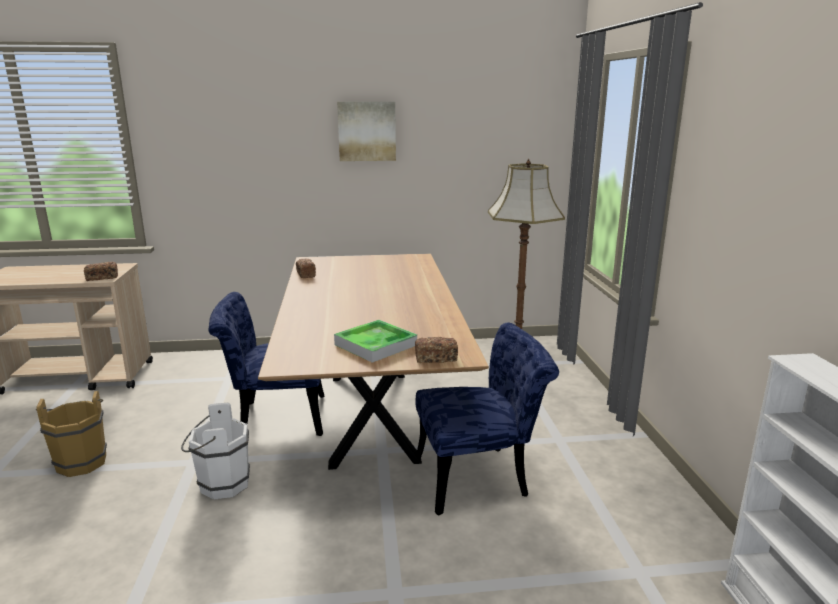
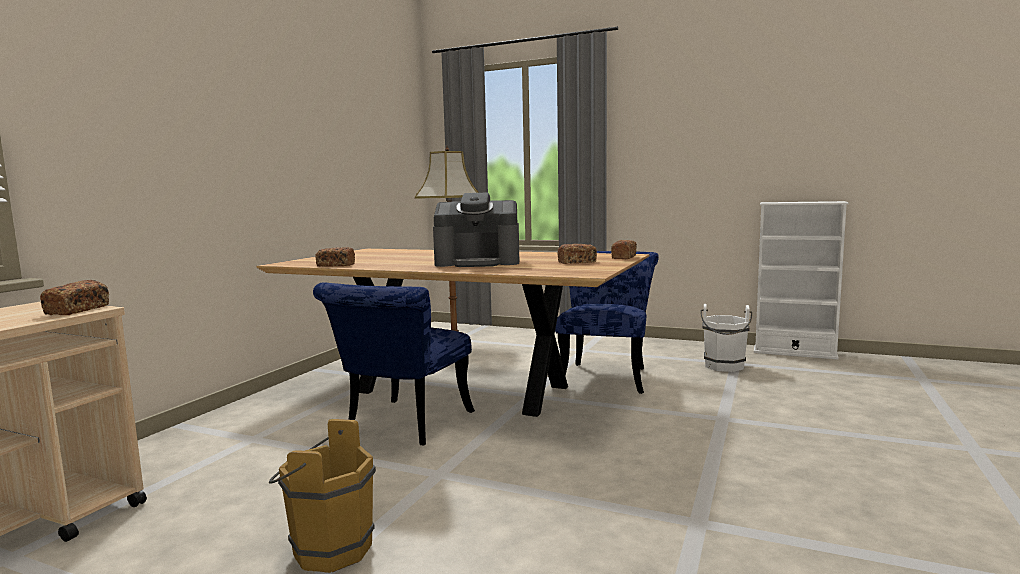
camera: 60 degrees left, 10 degrees down
(220, 485) = (507, 463): white bucket -> white bucket (724, 367)
(350, 309) = (478, 262): none -> coffee machine
(367, 131) = (295, 115): picture -> none
(375, 345) = (577, 262): tray -> bread

